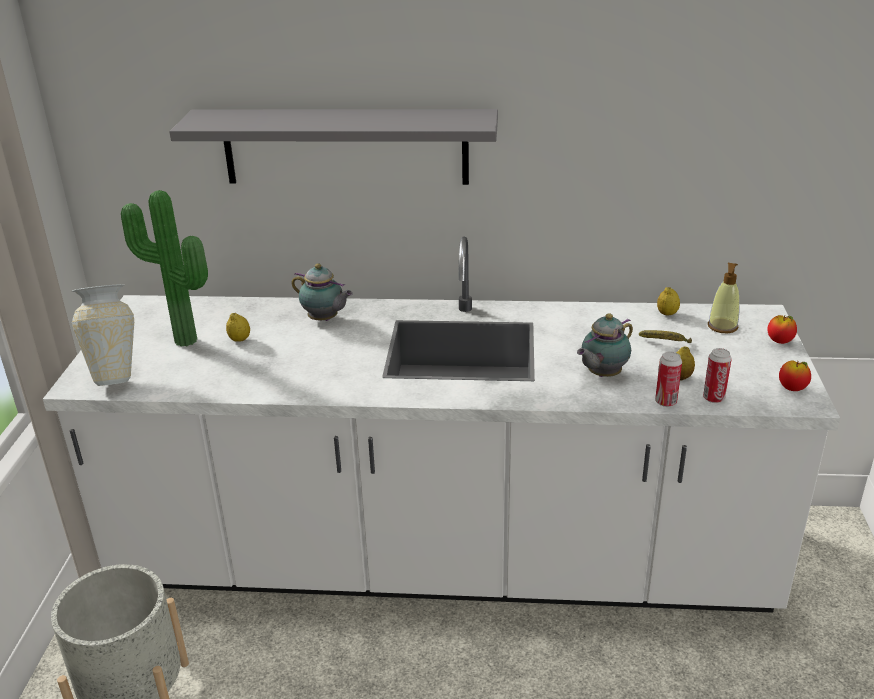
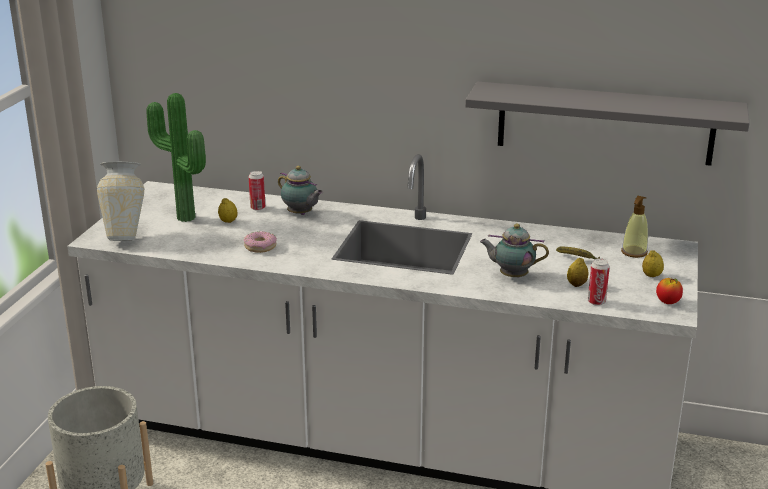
camera: 10 degrees right, 5 degrees down
(290, 370) = (260, 247): none -> donut
(345, 146) = (331, 72): grey shelf -> grey shelf (605, 123)
(602, 375) = (511, 276): teapot -> teapot turned 45 degrees clockwise
(665, 402) = (554, 300): can -> can (258, 208)
(667, 314) = (590, 238): lemon -> lemon (651, 276)
(780, 341) = (678, 268): apple -> none

